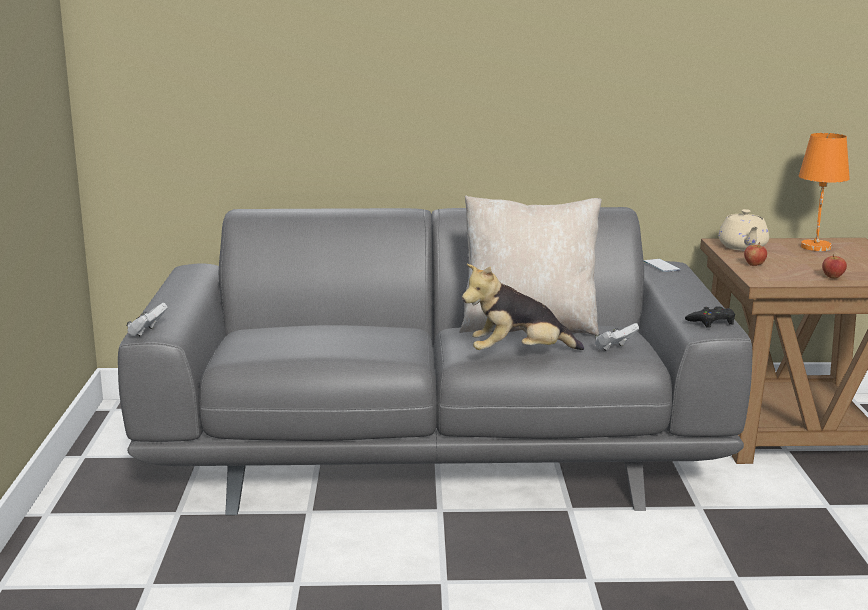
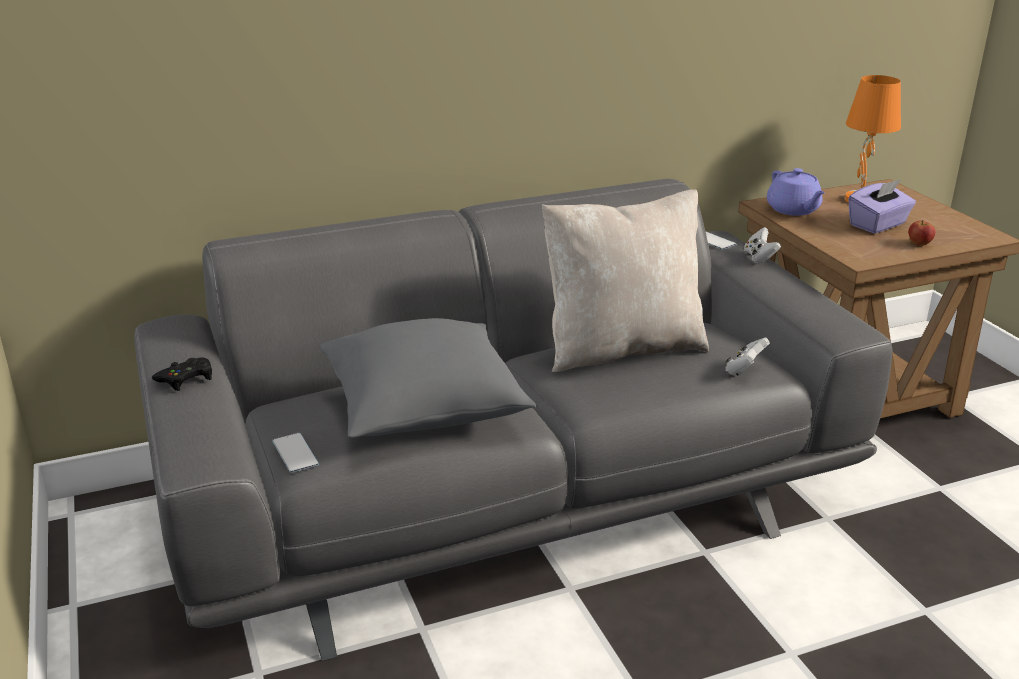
camera: 20 degrees left, 10 degrees up
(147, 332) = (193, 466): white game controller -> white game controller (759, 258)
(231, 347) = (295, 453): none -> phone
(341, 338) = (423, 409): none -> grey pillow
(518, 354) = (652, 400): plush toy -> none
(712, 322) = (838, 322): black game controller -> black game controller (186, 379)
(743, 247) = (793, 210): beige teapot -> purple teapot
(754, 264) = (829, 235): apple -> none
(810, 263) = (878, 225): none -> purple tissue box

